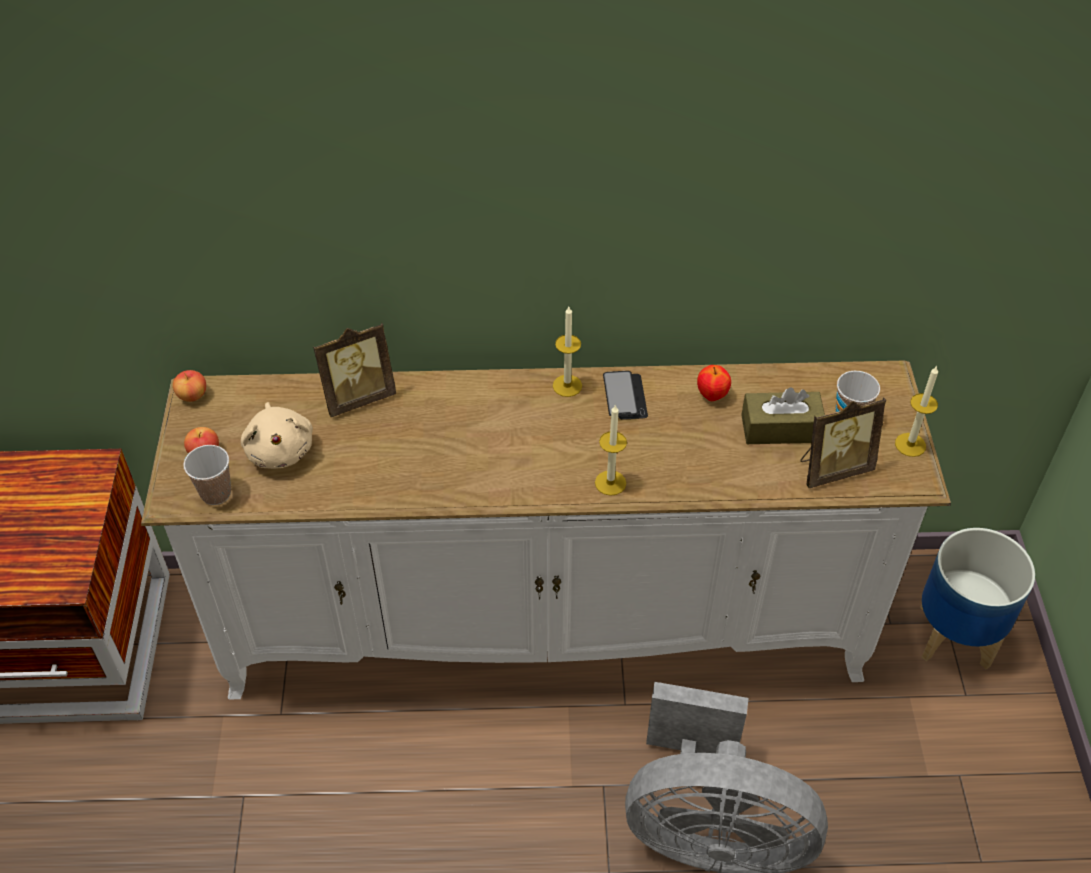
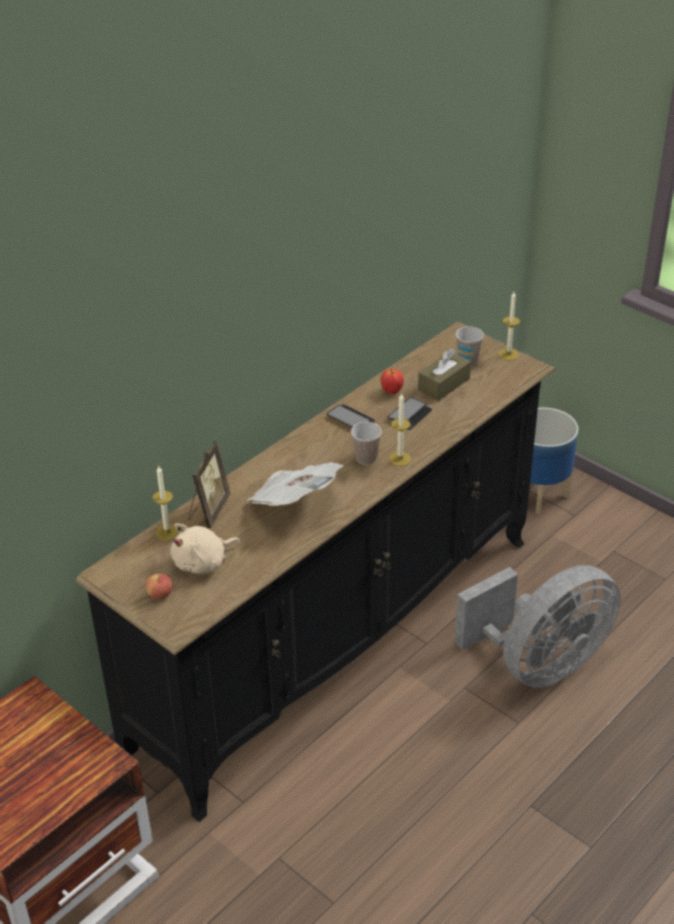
camera: 45 degrees left, 10 degrees down
(192, 395) = (106, 575): apple -> none
(216, 493) = (199, 607): cup -> cup (366, 458)
(280, 449) = (203, 563): beige plush toy -> beige plush toy turned 120 degrees clockwise
(443, 451) = (295, 502): none -> newspaper
(546, 631) = (340, 642): white dresser -> black dresser
(567, 386) = (314, 433): candle -> candle (167, 532)
(692, 438) = (409, 415): none -> phone
(833, 468) = (490, 385): picture frame -> none

